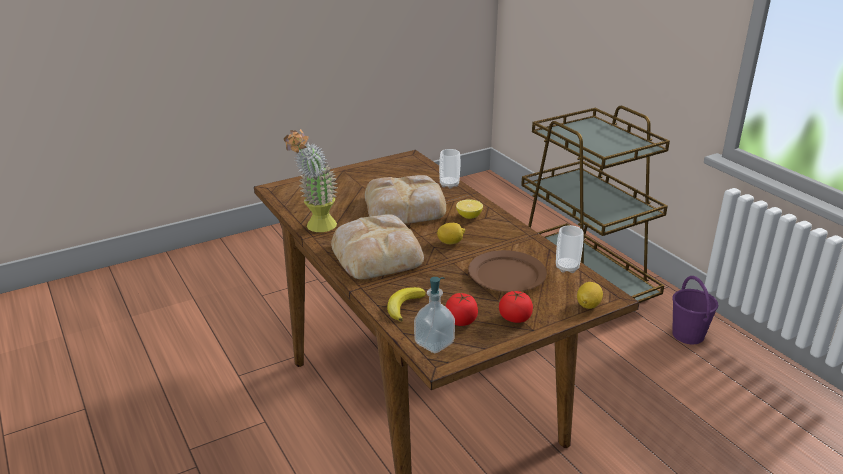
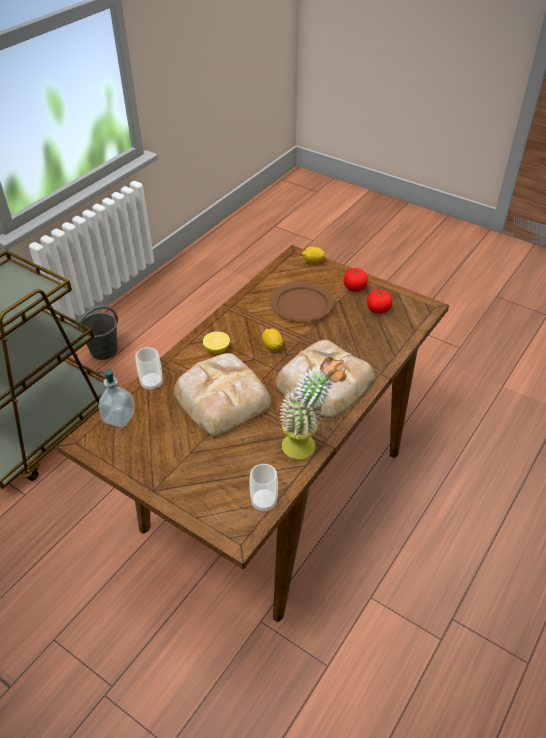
camera: 115 degrees left, 15 degrees up
(404, 306) = (384, 342): banana -> none
(434, 343) = (413, 314): soap dispenser -> soap dispenser (119, 417)
(567, 268) = (270, 279): cup -> cup (264, 502)
(688, 335) = (104, 350): purple bucket -> grey bucket

